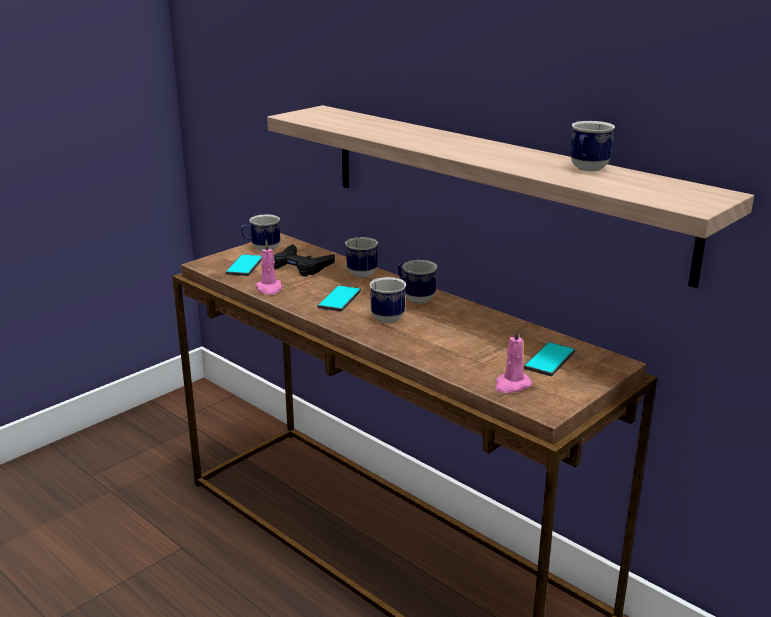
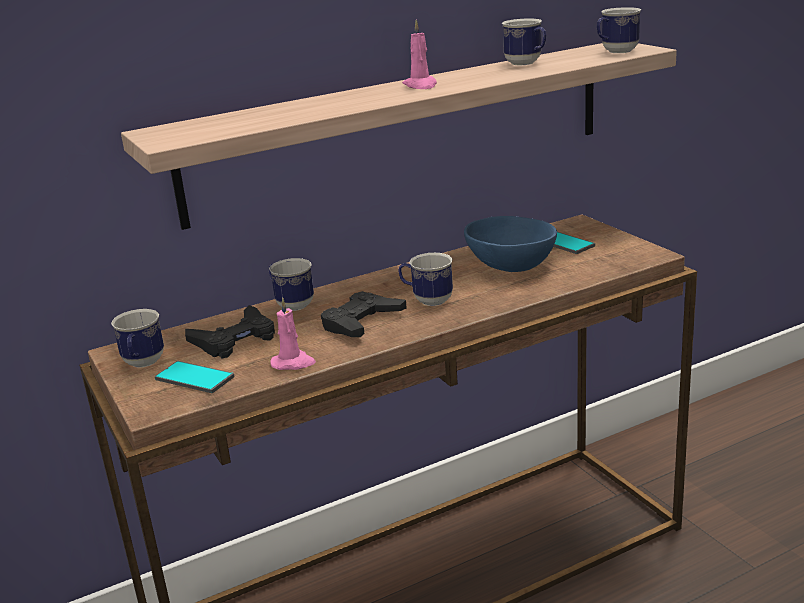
camera: 70 degrees left, 0 degrees up
(339, 299) = (361, 322): phone -> black game controller
(415, 298) = (388, 283): mug -> mug (615, 52)
(478, 340) = (510, 265): none -> blue bowl
(511, 385) = (607, 261): pink candle -> pink candle (421, 86)

